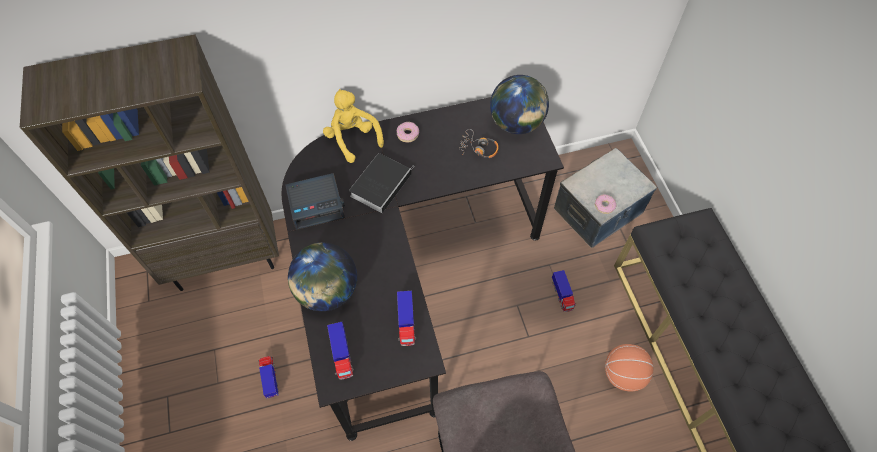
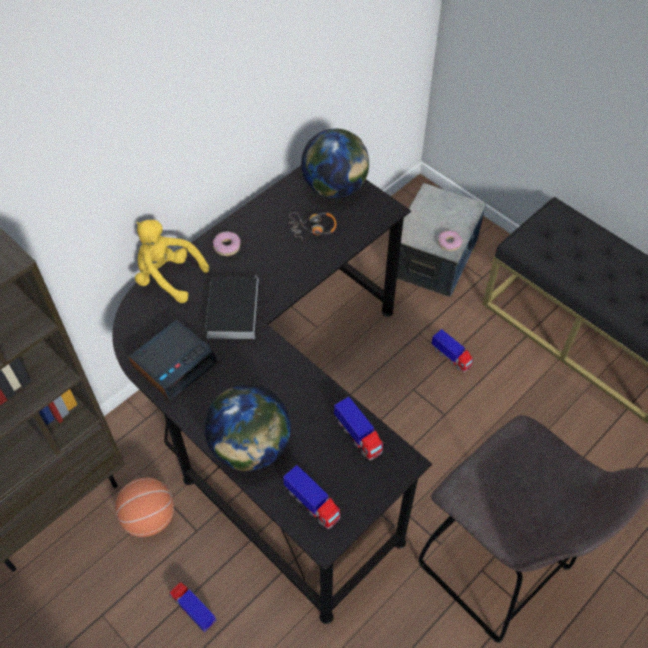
camera: 30 degrees left, 5 degrees down
(623, 374) = (557, 403): basketball -> basketball (150, 517)

